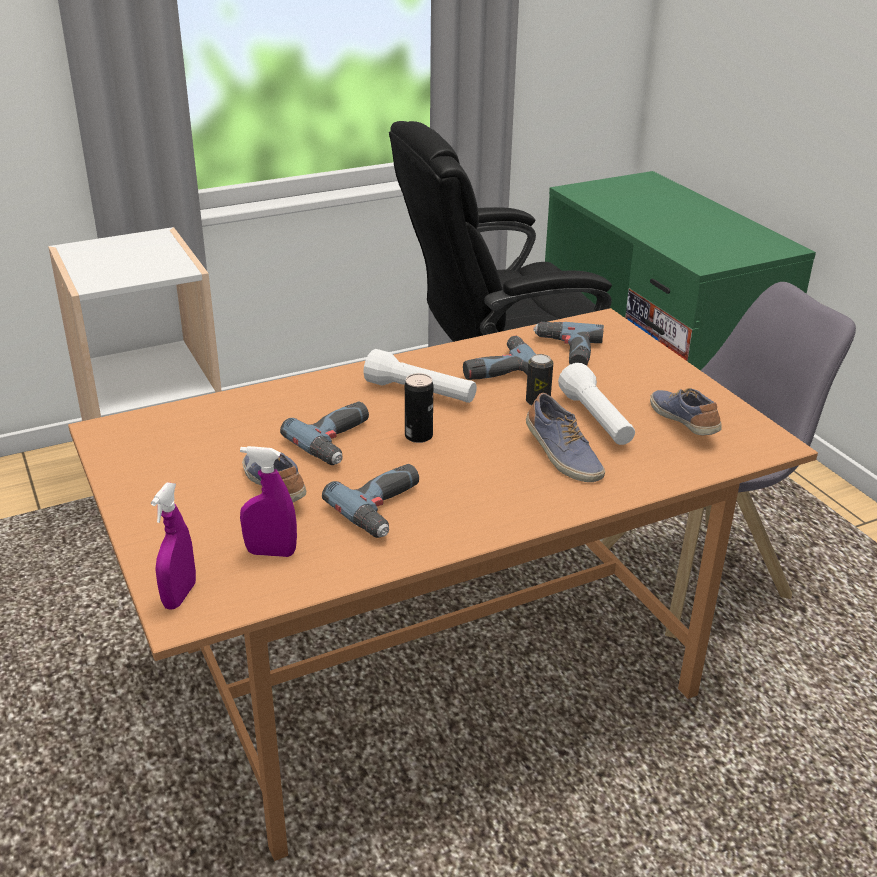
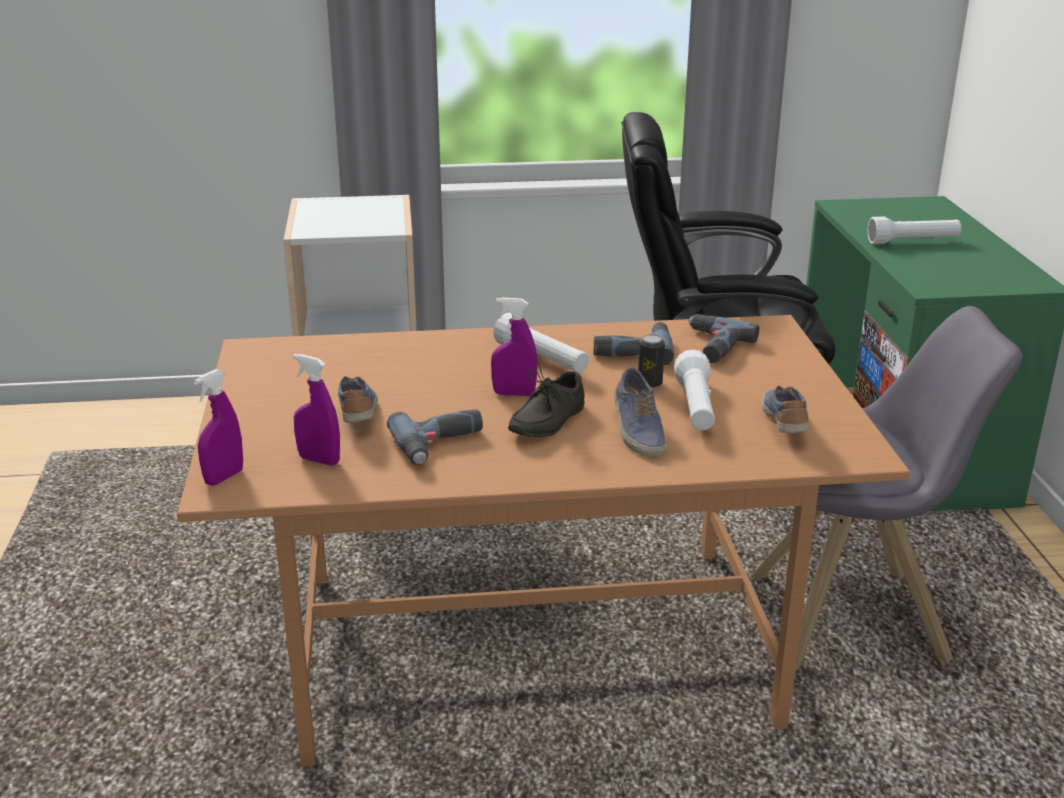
camera: 20 degrees right, 5 degrees down
(339, 441) = (439, 387): power drill -> none
(418, 436) = (514, 394): can -> purple spray bottle
(468, 461) = (544, 421): none -> grey shoe
(659, 219) = (913, 242): none -> white flashlight

